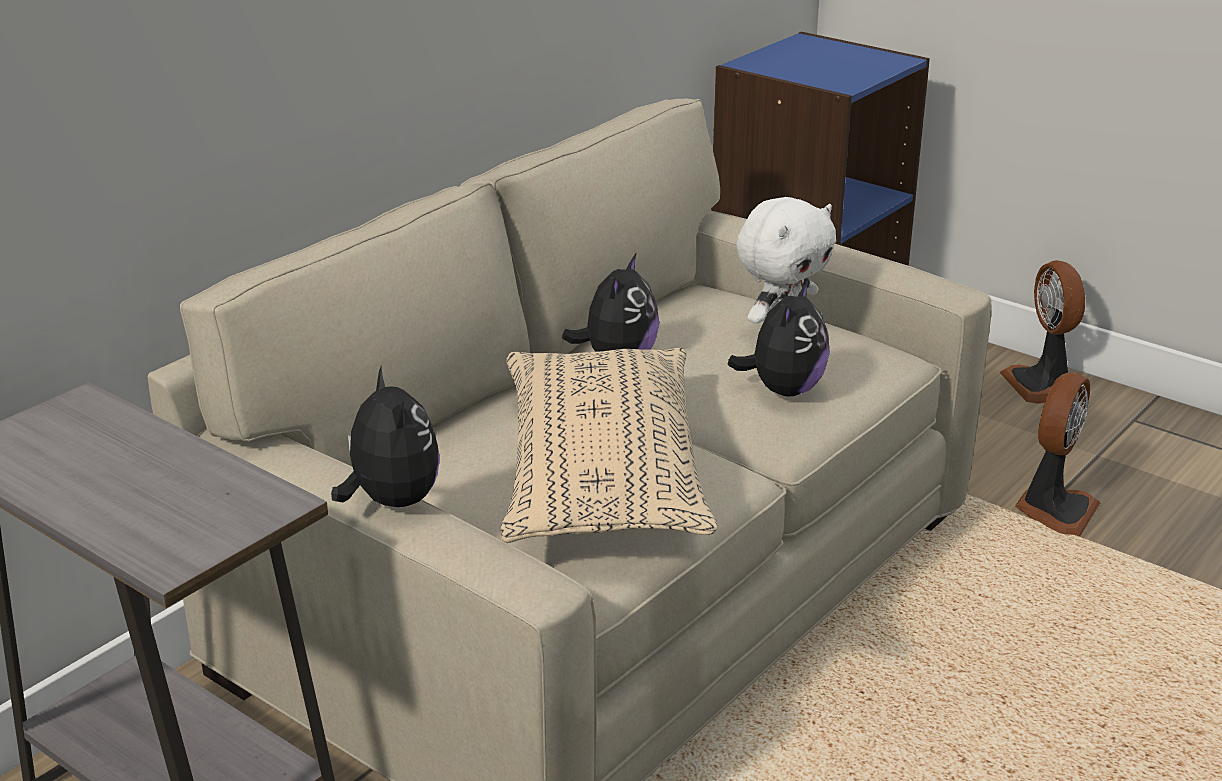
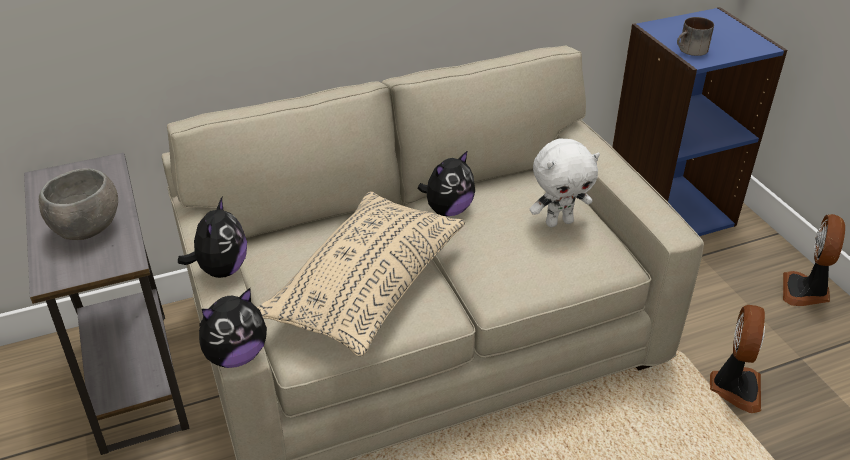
camera: 30 degrees right, 10 degrees up
(154, 488) = (86, 230): none -> grey bowl
(783, 390) = (522, 264): plush toy -> plush toy (236, 355)
(822, 78) = (691, 50): none -> mug
(1054, 510) = (734, 387): fan -> fan turned 45 degrees counterclockwise

